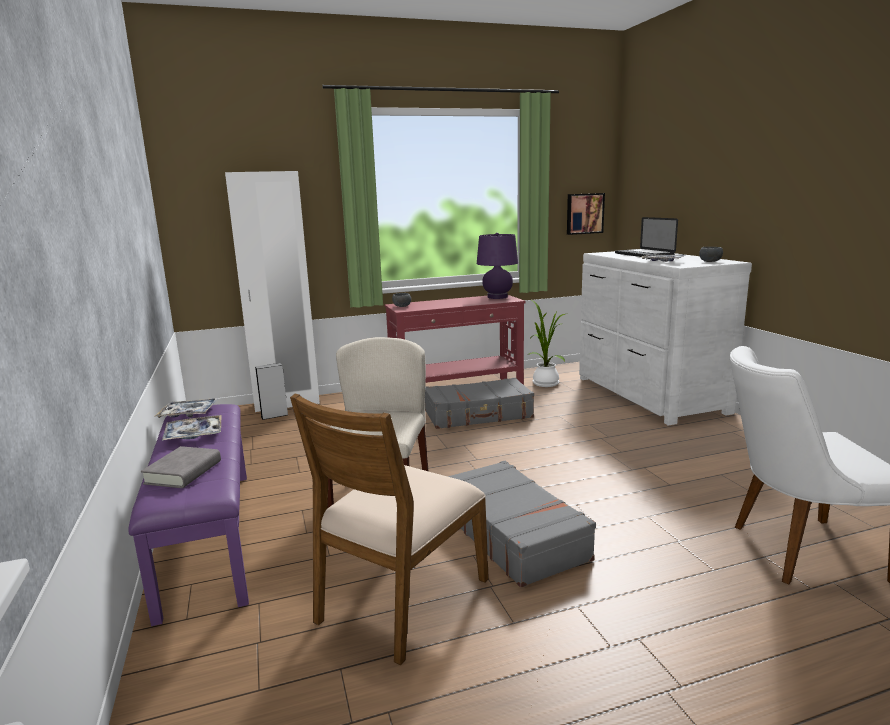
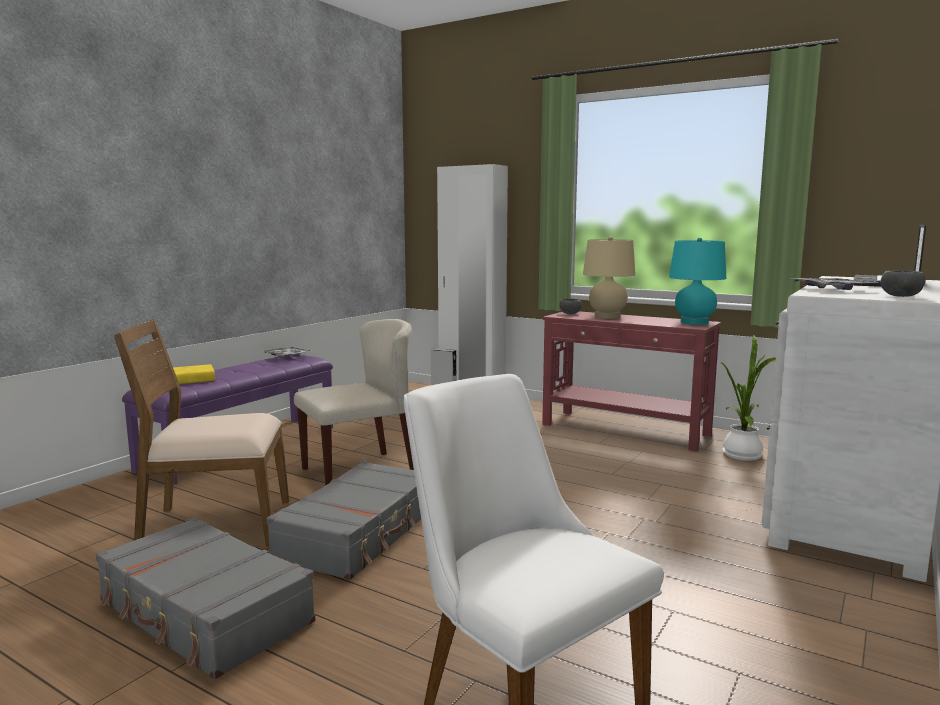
camera: 50 degrees right, 5 degrees down
(183, 472) = (190, 379): grey book -> yellow book
(194, 434) = (253, 366): tray -> none
(435, 303) = (607, 316): none -> beige table lamp
(478, 414) = (586, 453): grey suitcase -> grey suitcase (204, 613)
(497, 297) = (694, 322): purple table lamp -> turquoise table lamp
(584, 213) = (890, 220): picture -> none

